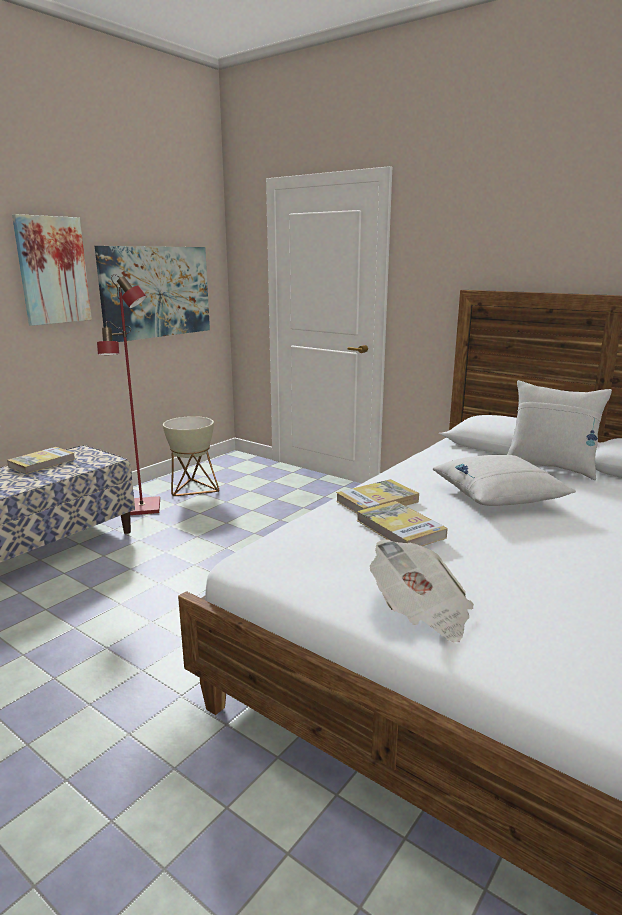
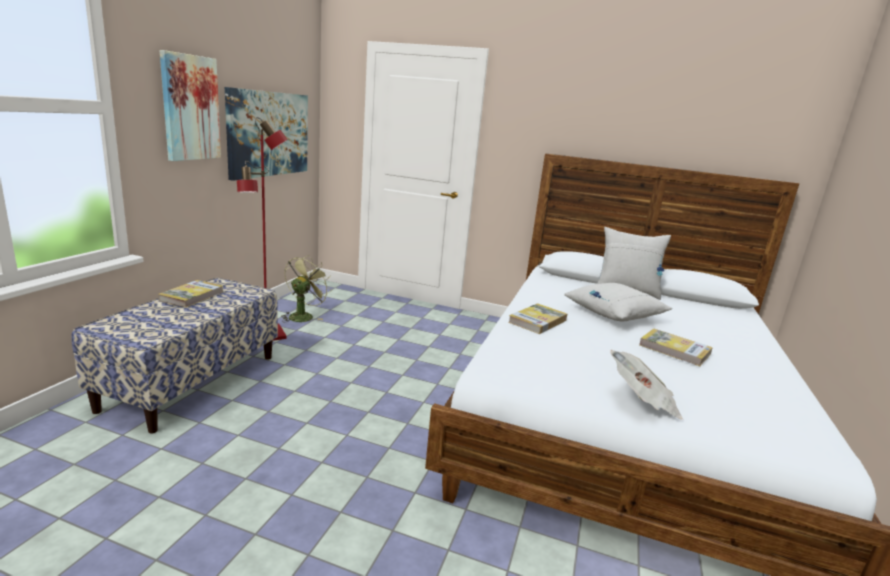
camera: 20 degrees left, 0 degrees up
(193, 489) = (303, 316): planter -> green fan
(400, 529) = (576, 342): book -> book (674, 349)

